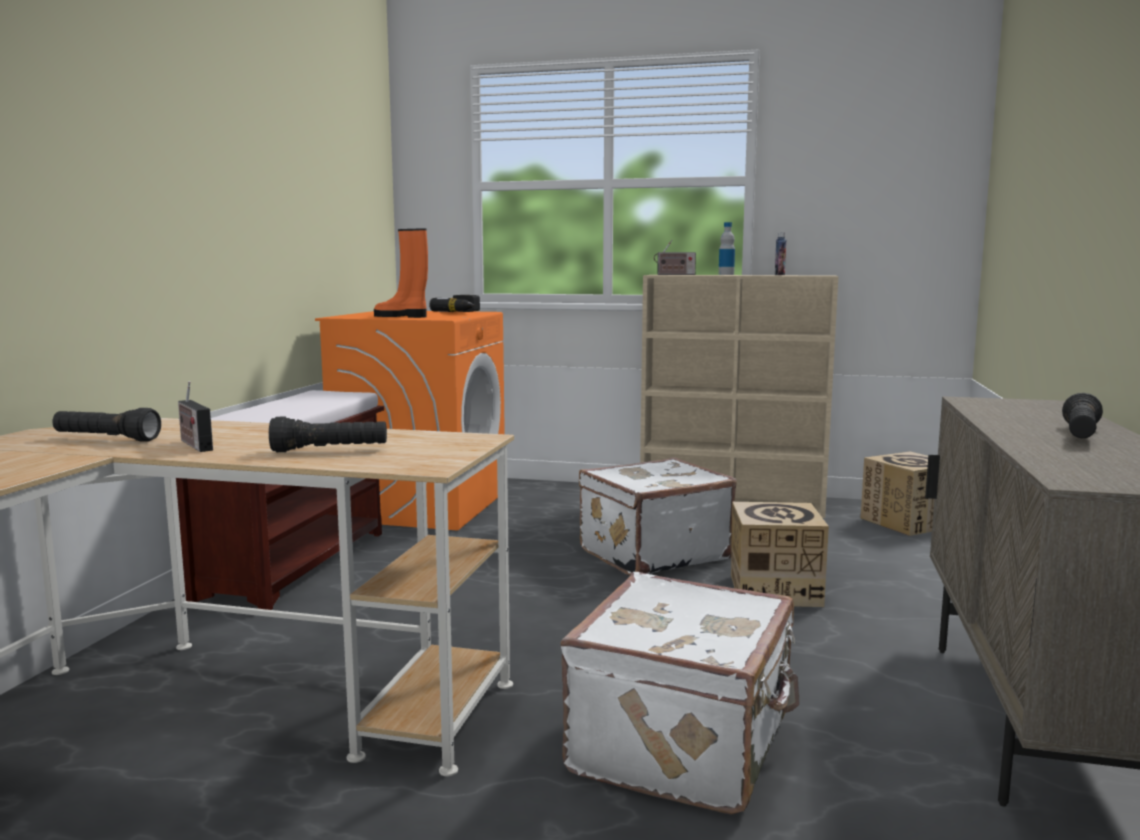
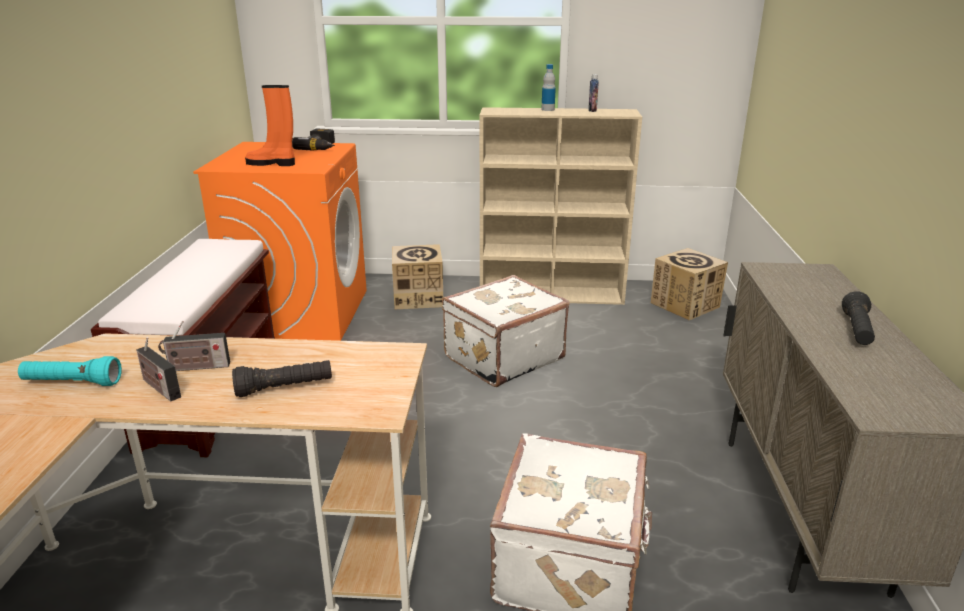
camera: 10 degrees left, 15 degrees up
(106, 439) = (72, 383): black flashlight -> turquoise flashlight
(674, 274) = (505, 112): radio -> radio (196, 367)
(774, 590) = (602, 391): cardboard box -> cardboard box (418, 298)

